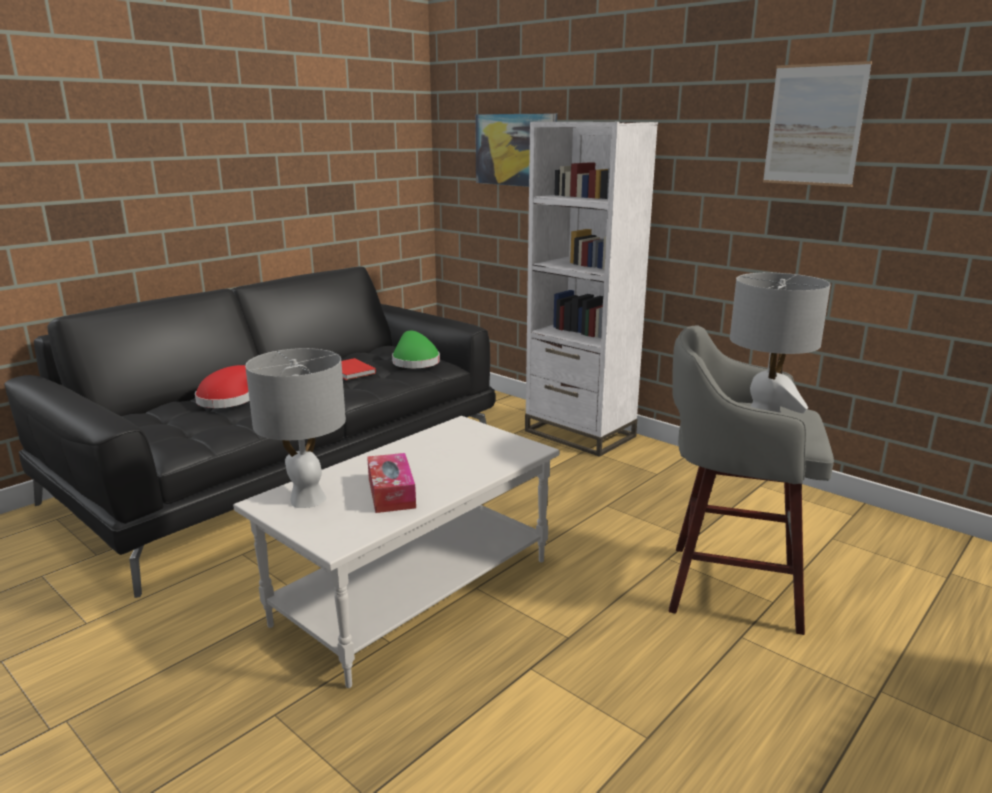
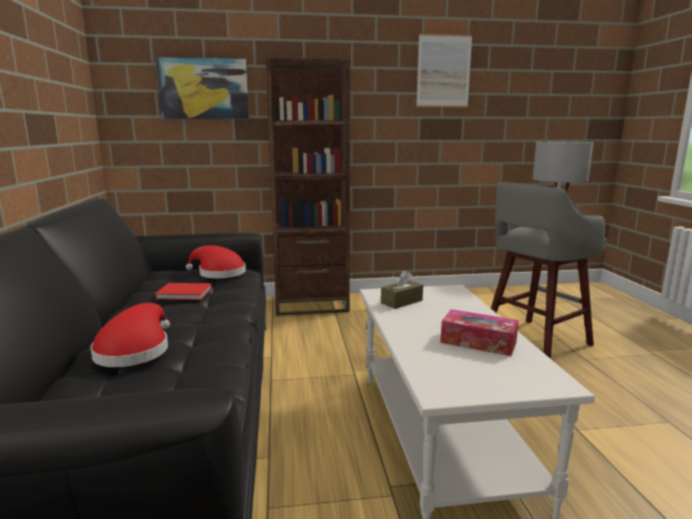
camera: 50 degrees left, 5 degrees down
(307, 499) = (454, 373): grey table lamp -> none
(414, 361) = (219, 273): green hat -> red hat
(451, 439) = (401, 302): none -> brown tissue box
(579, 434) = (311, 305): white bookcase -> brown bookcase

